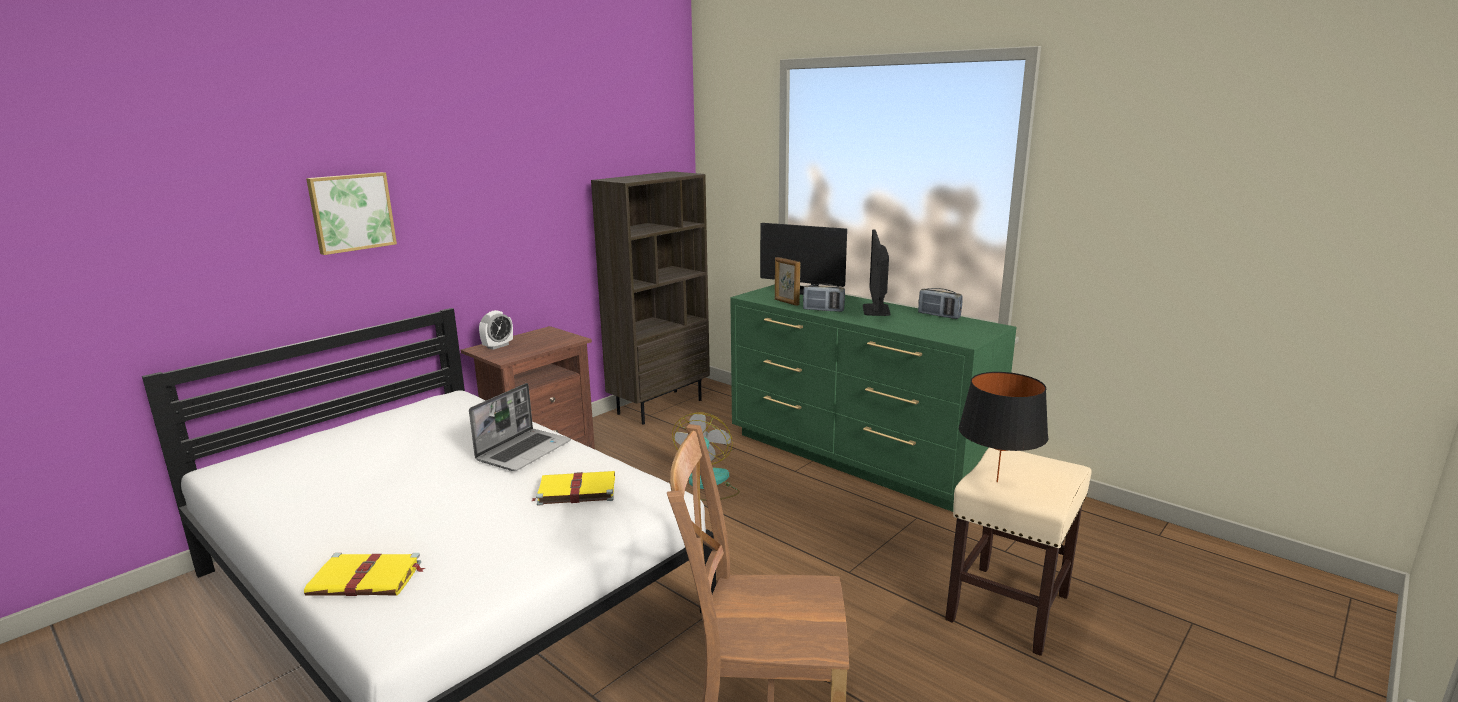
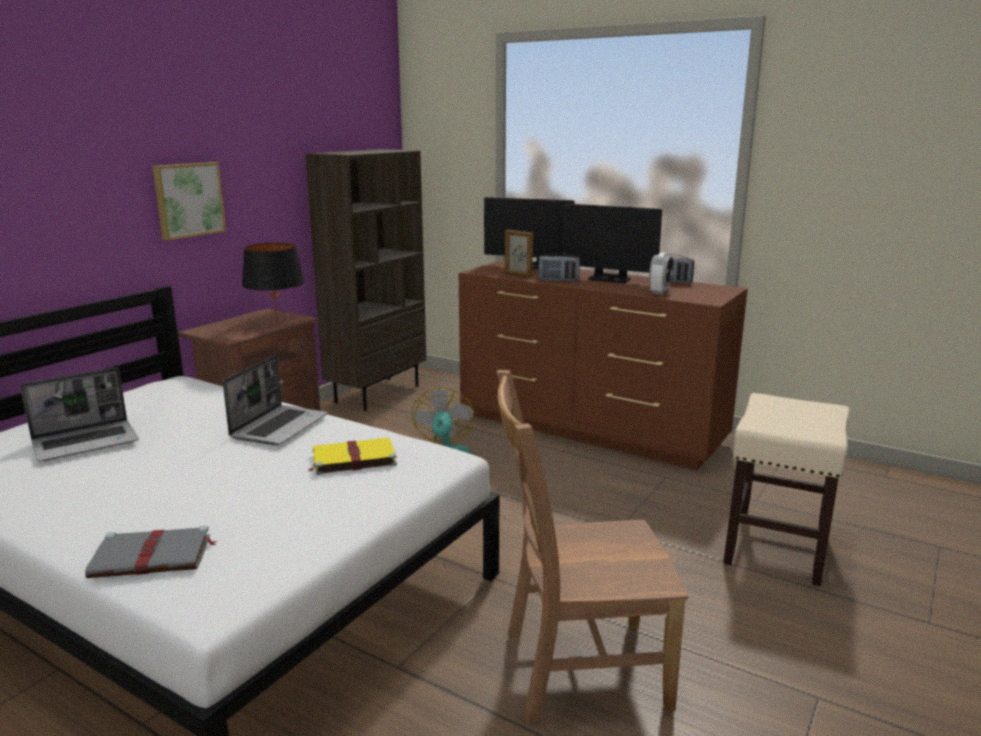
camera: 10 degrees left, 0 degrees up
(351, 212) = (58, 175): picture -> picture (188, 199)
(356, 456) = (87, 442): none -> laptop
(367, 579) = (153, 557): yellow book -> grey book
(498, 346) = (219, 327): alarm clock -> alarm clock (659, 292)
(856, 458) = (590, 429): green dresser -> brown dresser
(876, 310) = (609, 279): monitor -> monitor turned 60 degrees counterclockwise
(997, 482) = (773, 422): black table lamp -> black table lamp (277, 322)

